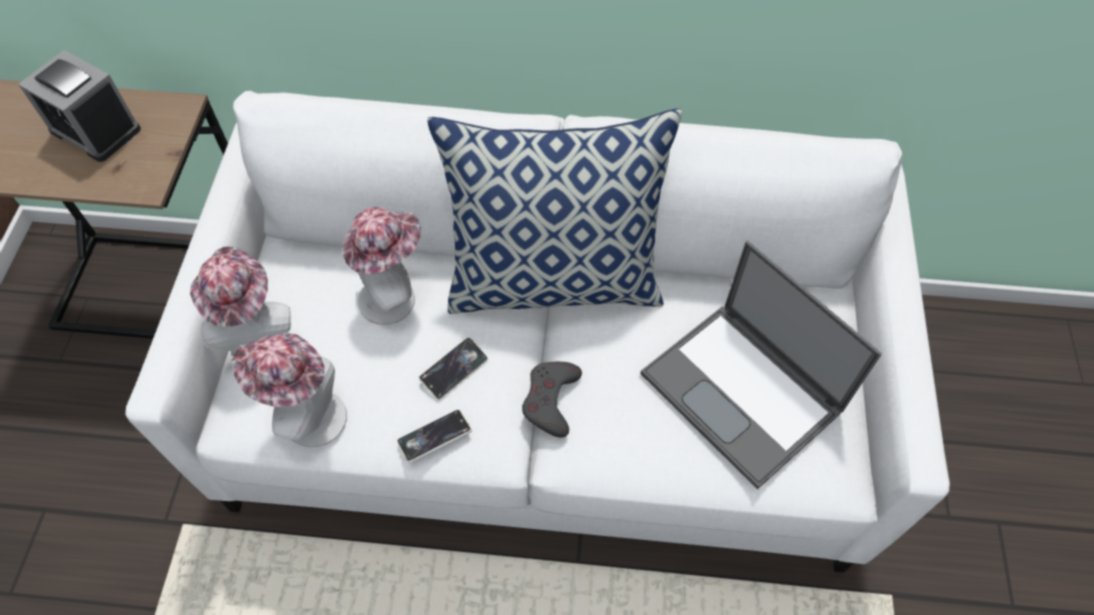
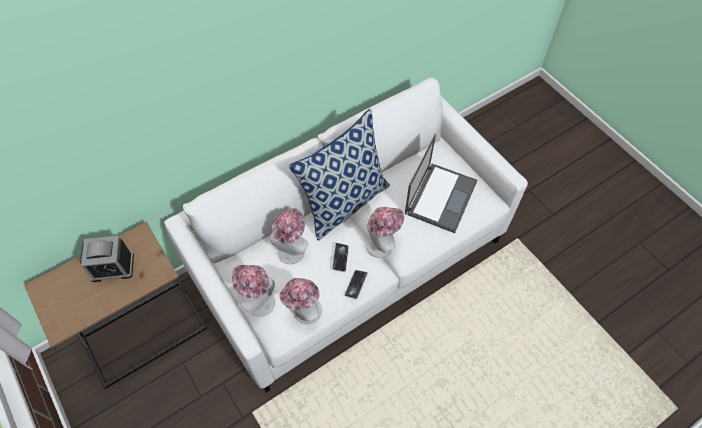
camera: 40 degrees left, 0 degrees up
(551, 400) = (382, 244): grey game controller -> hat
(743, 393) = (441, 196): laptop -> laptop turned 75 degrees counterclockwise

